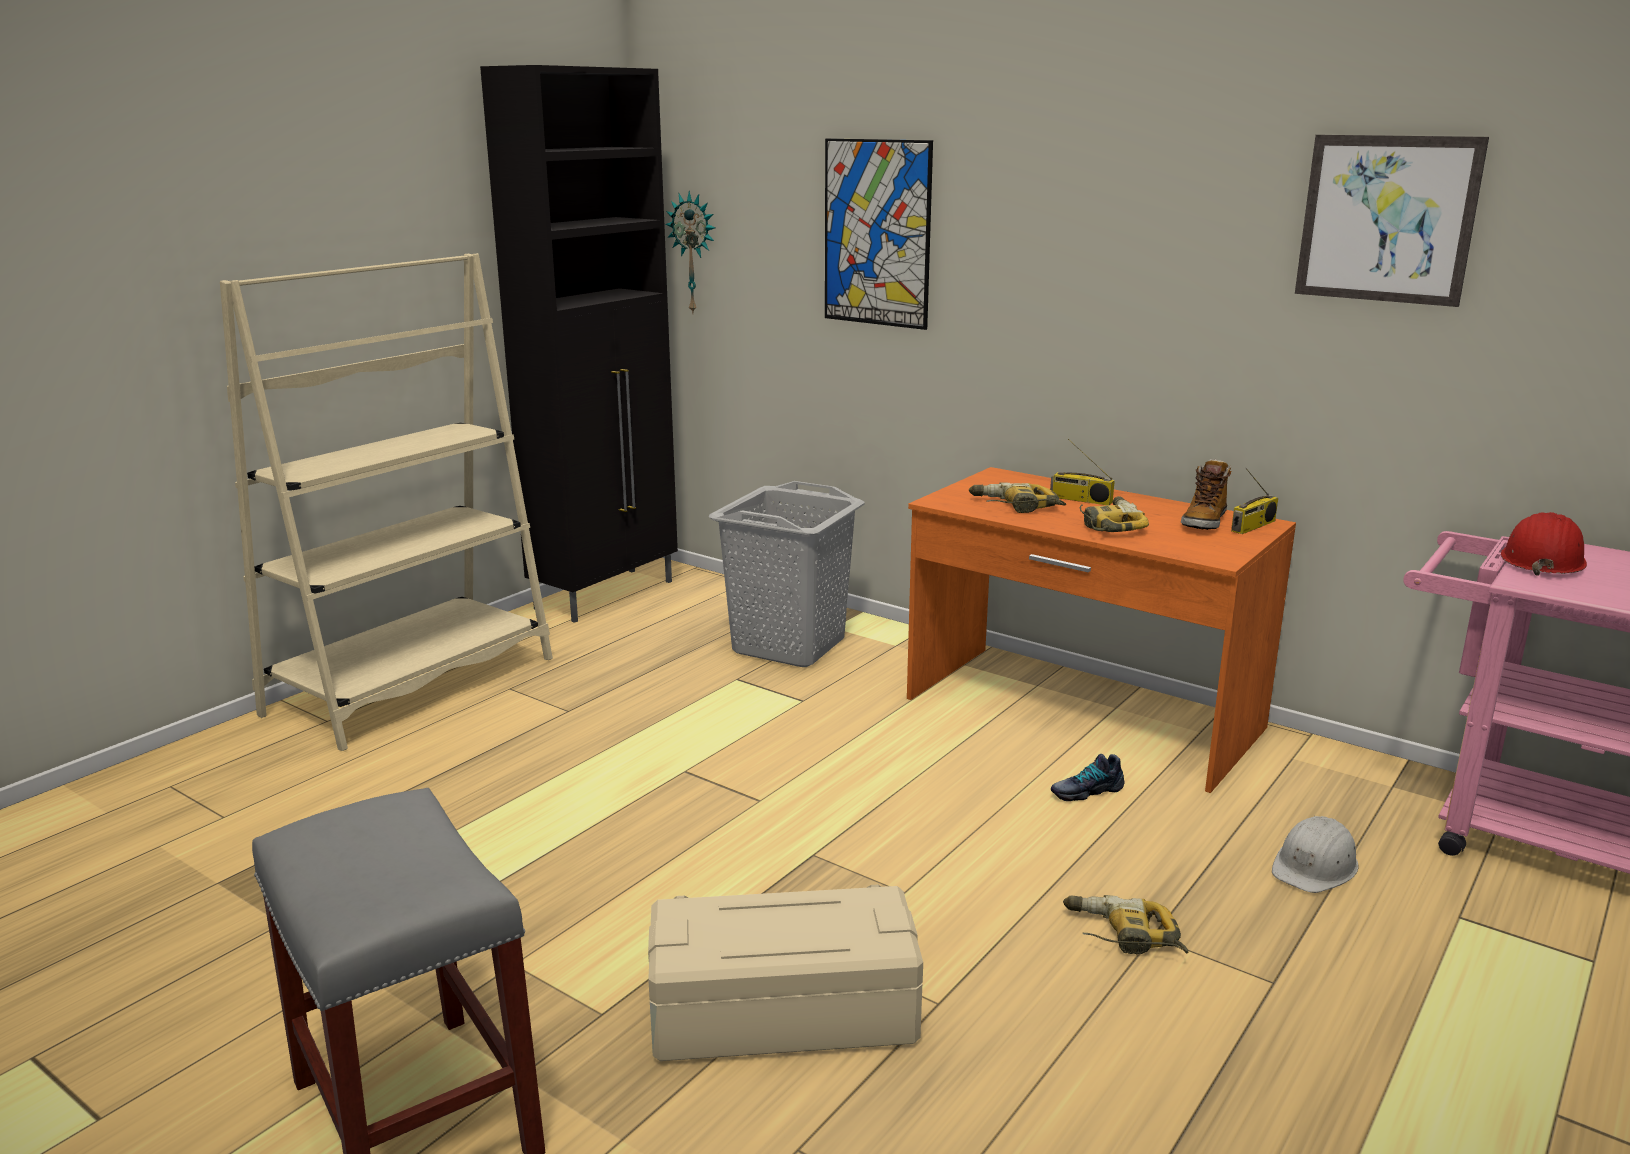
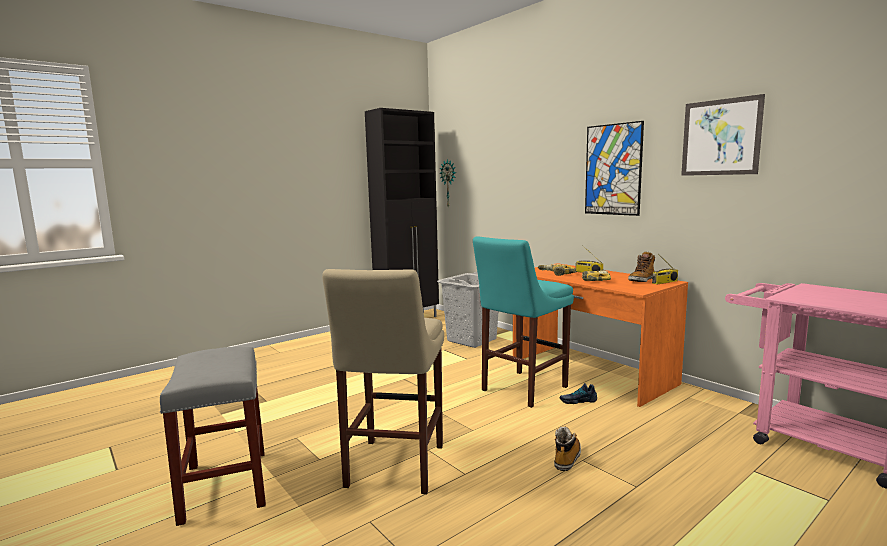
camera: 15 degrees right, 10 degrees down
(413, 686) = (317, 344): beige bookcase -> none
(782, 1014) = (393, 468): beige storage box -> beige stool
(877, 233) = (513, 168): picture -> picture (613, 169)
(959, 774) = (521, 389): none -> turquoise stool
(1122, 936) = (567, 458): power drill -> boot
(1315, 866) = (681, 441): white hard hat -> none
(1542, 559) = (801, 290): red hard hat -> none

